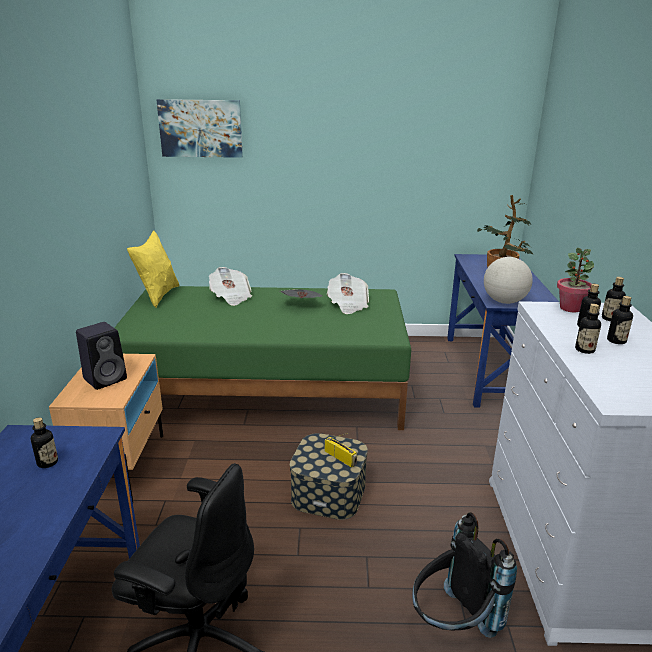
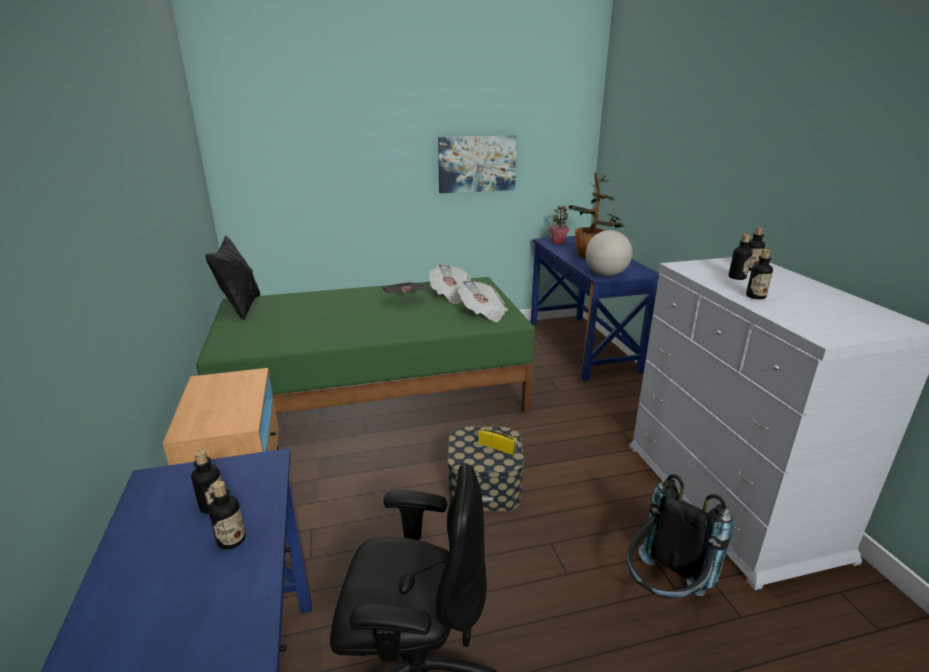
camera: 15 degrees left, 0 degrees up
(106, 378) = (222, 401): black speaker -> none
(158, 295) = (240, 307): yellow pillow -> black pillow
(201, 128) = (264, 120): picture -> picture (477, 164)
(231, 297) = (325, 300): newspaper -> newspaper (483, 313)
(570, 308) = (709, 264): potted plant -> potted plant (558, 242)
(616, 341) = (773, 286): bottle -> bottle (231, 540)

